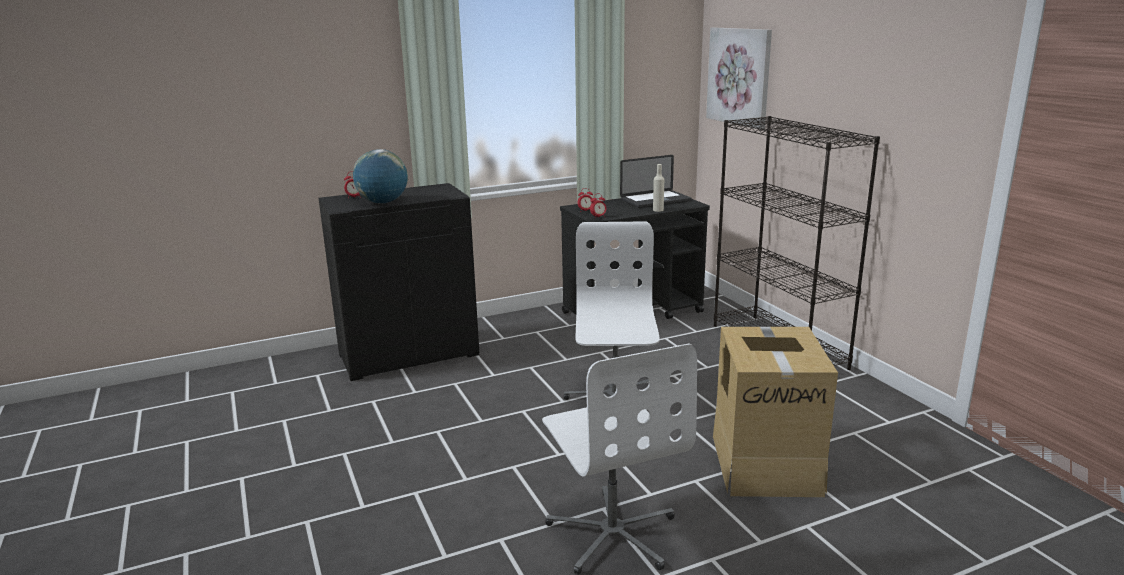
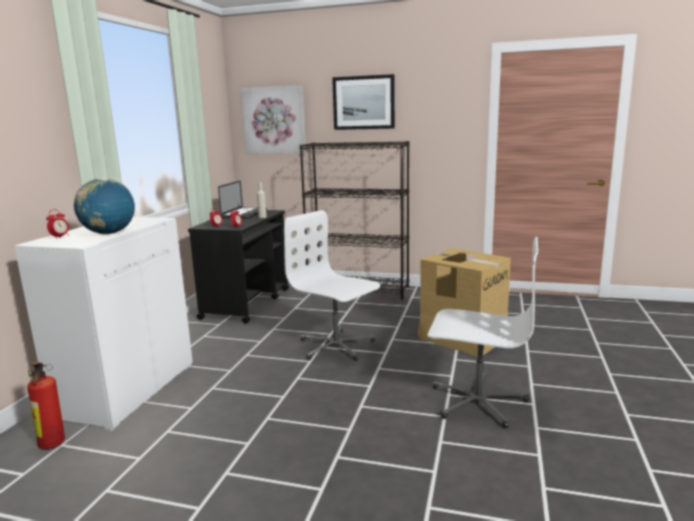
camera: 50 degrees left, 5 degrees down
(312, 372) = (51, 446): none -> fire extinguisher
(409, 354) = (127, 390): black cabinet -> white cabinet
(836, 64) = (363, 102): none -> picture

